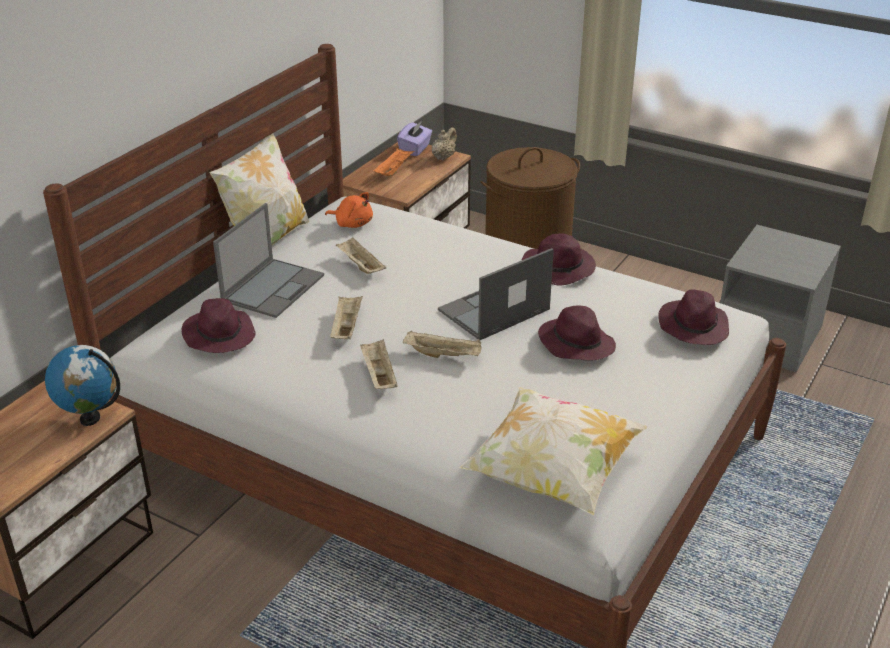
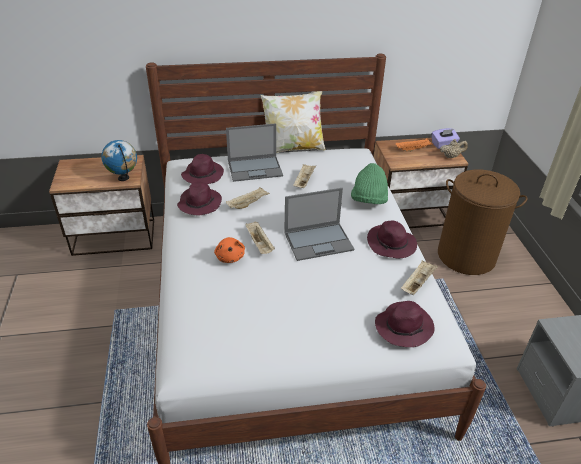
camera: 50 degrees right, 5 degrees up
(352, 223) = (339, 161): orange plush toy -> orange plush toy (230, 256)
(378, 375) = (220, 233): beige tray -> beige tray (417, 283)
(461, 243) = (368, 200): none -> green hat
(493, 310) = (319, 241): laptop -> laptop turned 150 degrees clockwise
(552, 474) = (199, 333): pillow -> none
(575, 343) = (325, 285): purple hat -> purple hat (199, 203)

